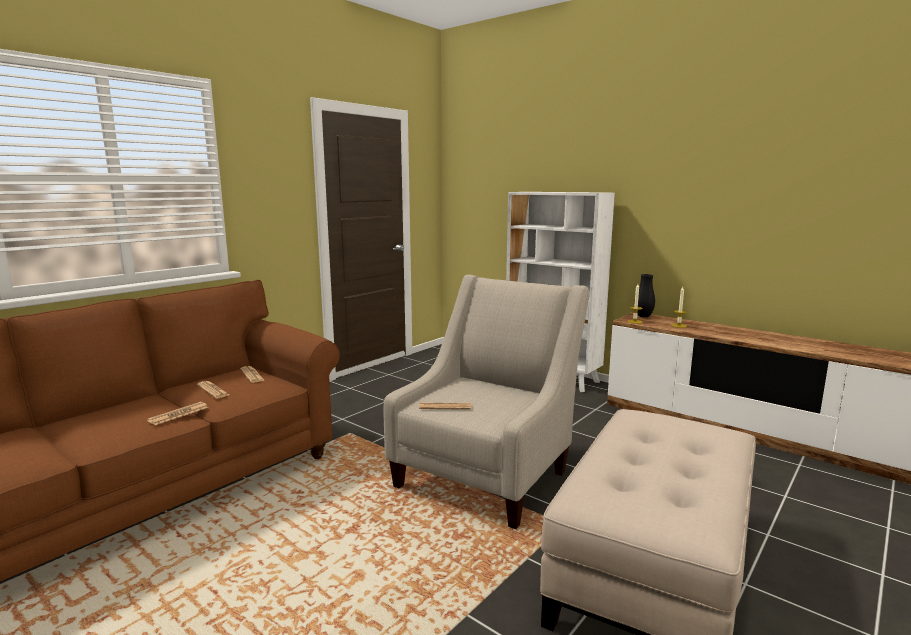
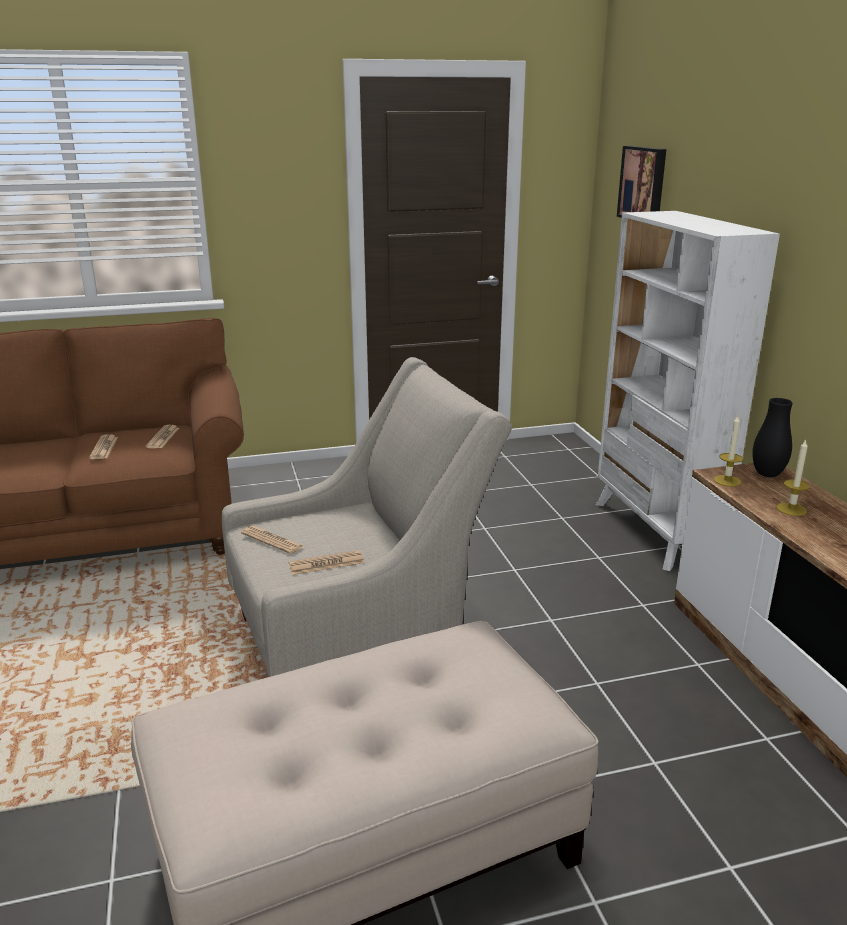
camera: 35 degrees right, 10 degrees up
(178, 414) = (43, 468): newspaper -> newspaper (326, 563)
(492, 181) = (644, 184): none -> picture

